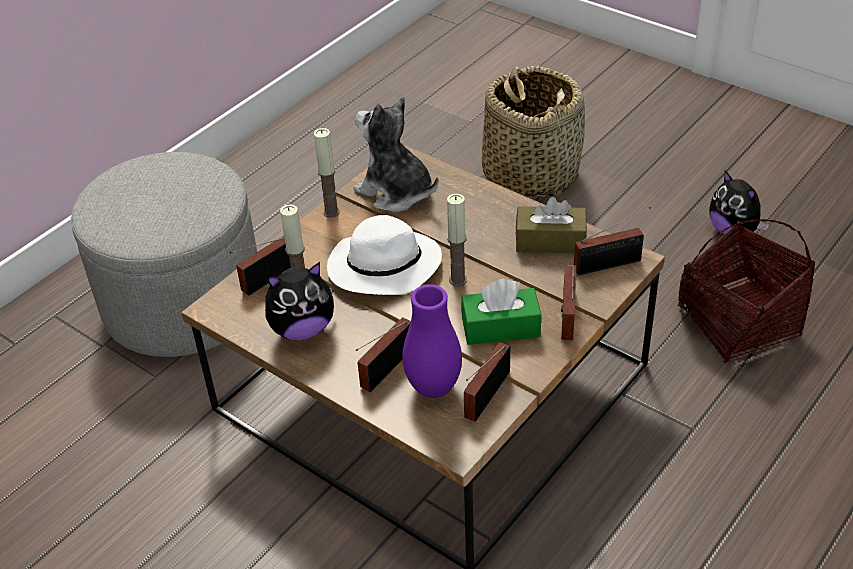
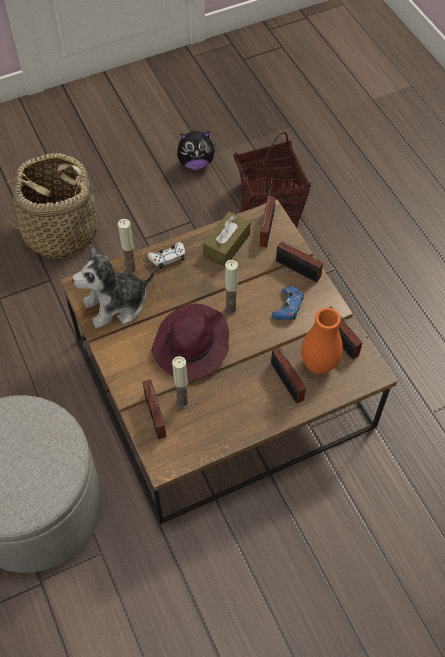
camera: 65 degrees left, 15 degrees up
(302, 329) = (221, 416): plush toy -> none
(331, 212) = (110, 351): candle -> candle (131, 270)
(382, 268) = (191, 345): white hat -> purple hat
(433, 388) = (319, 364): purple vase -> orange vase
(491, 203) = (167, 257): none -> white game controller
(500, 327) = (288, 307): green tissue box -> blue game controller

